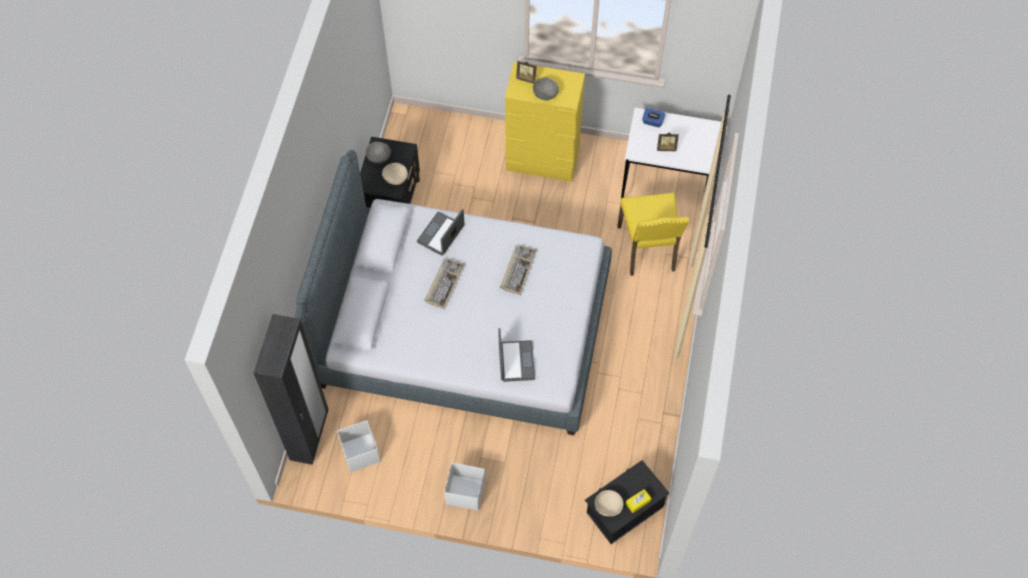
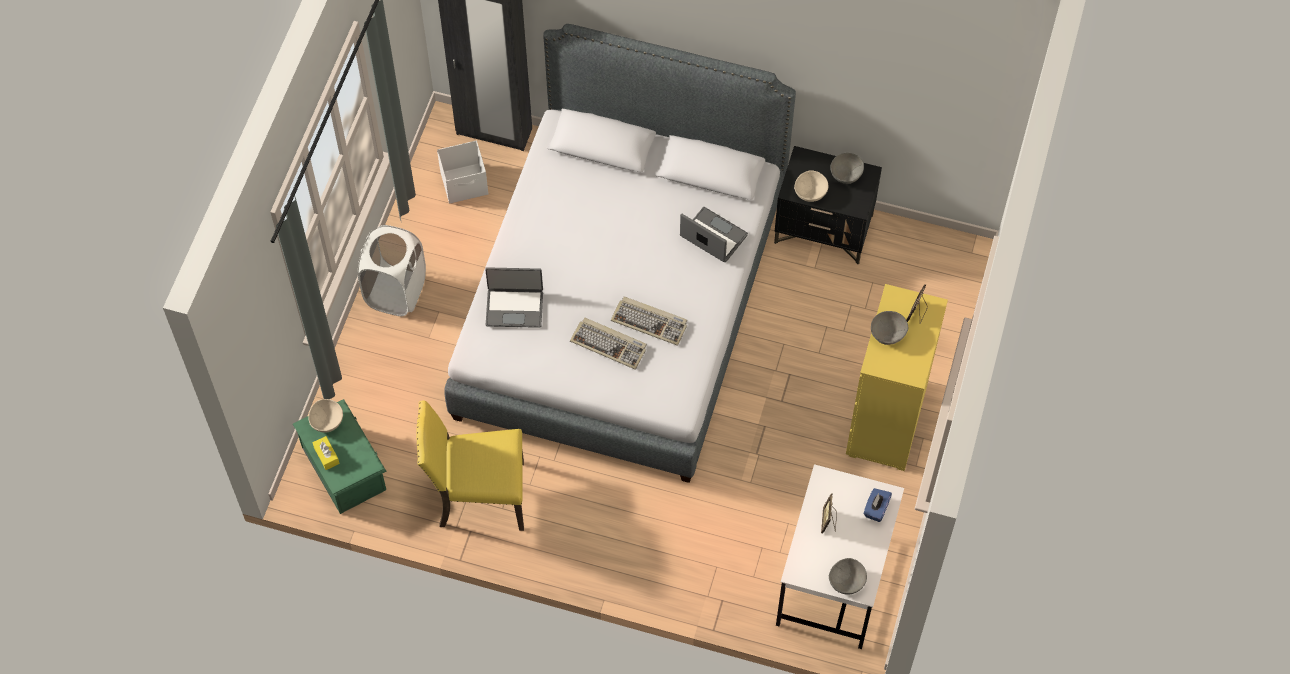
camera: 95 degrees right, 0 degrees up
(444, 283) = (638, 236): keyboard -> keyboard (609, 344)
(465, 492) = (396, 291): white storage box -> white laundry basket
(623, 509) = (344, 467): black storage box -> green storage box
(648, 249) = (725, 544): yellow chair -> yellow chair (479, 496)
(708, 136) = (846, 582): none -> grey bowl

